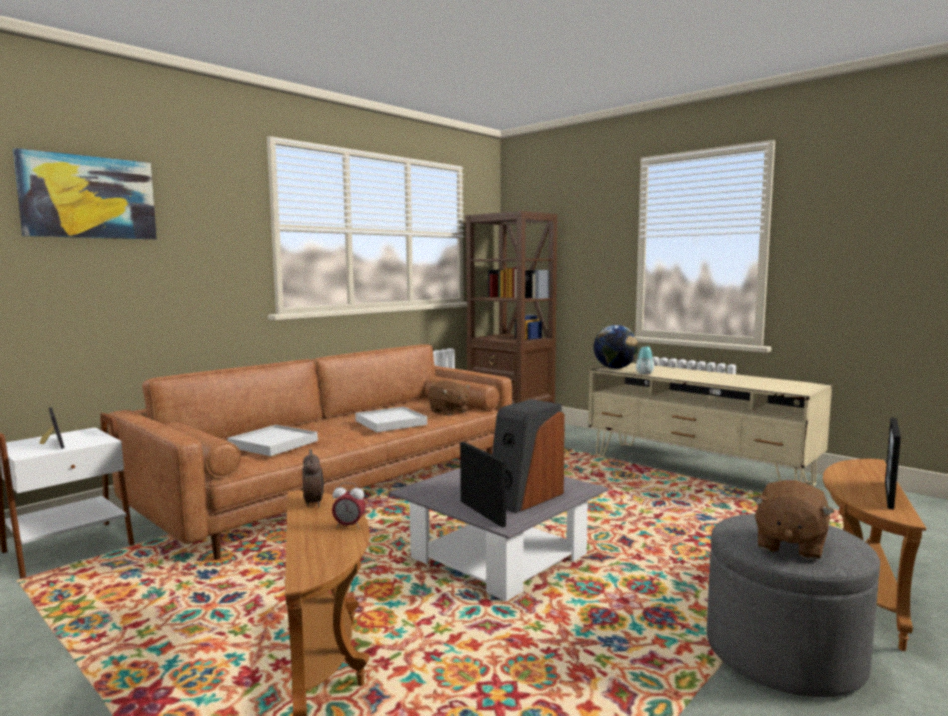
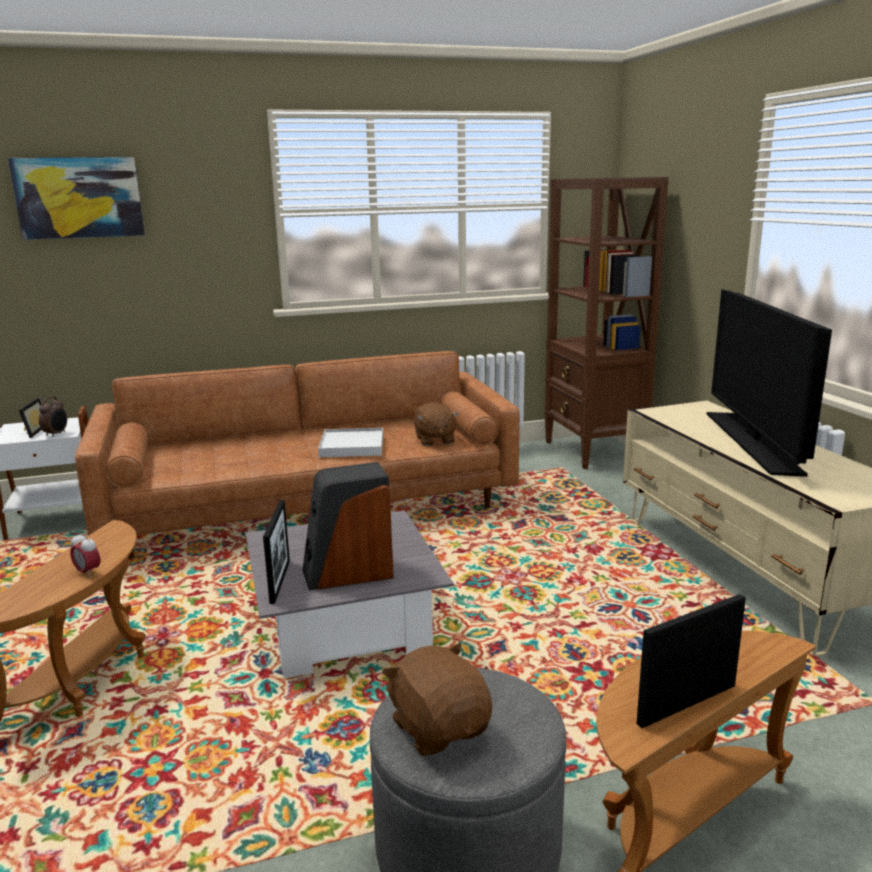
camera: 30 degrees right, 10 degrees up
(273, 444) = (214, 455): white tray -> none
(314, 503) = (107, 539): alarm clock -> alarm clock (56, 434)
(615, 368) = (666, 411): globe -> none
(644, 373) = (686, 427): vase -> none
(697, 375) = (753, 442): none -> television
(789, 545) = (439, 728): brown plush toy -> brown plush toy turned 90 degrees clockwise

